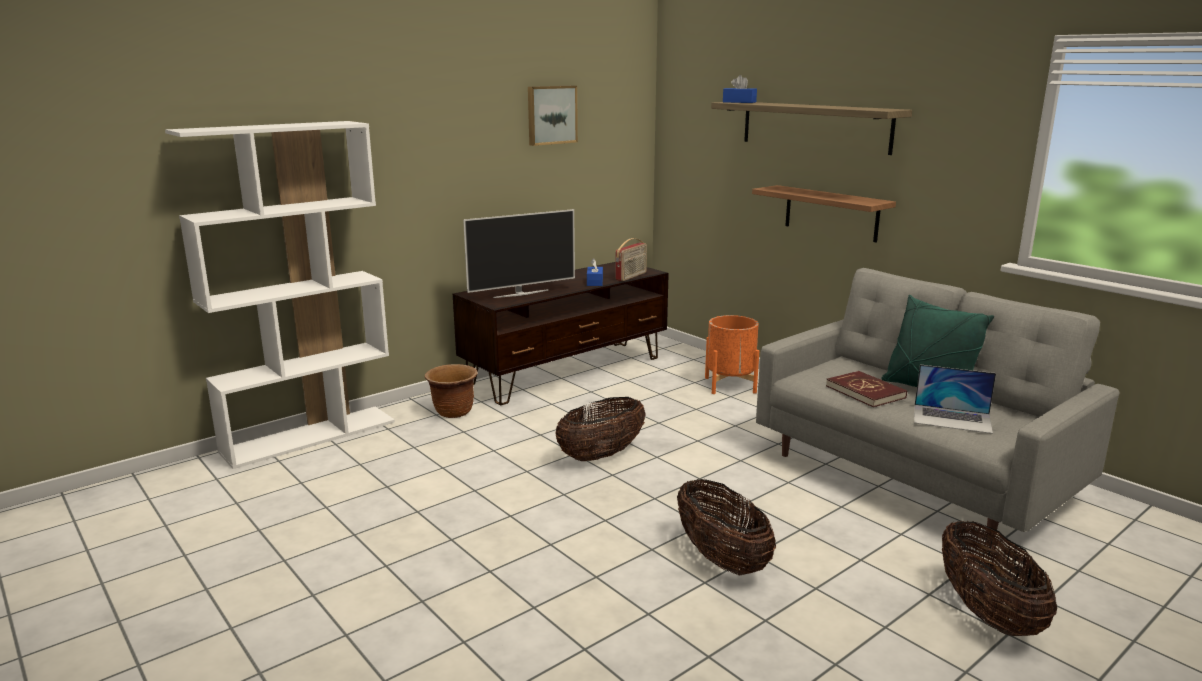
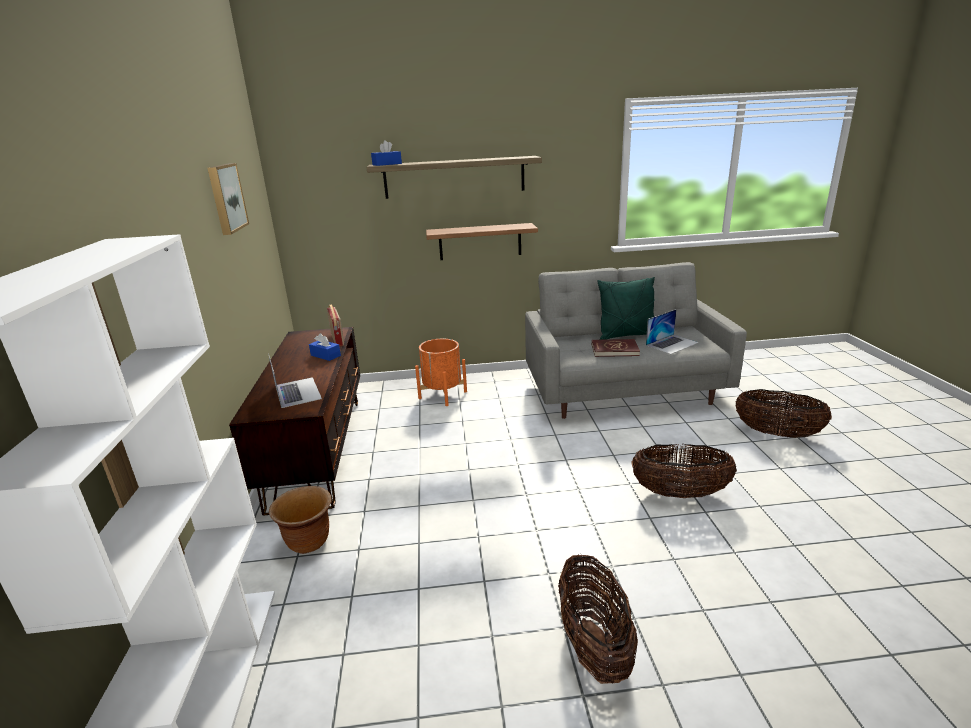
camera: 55 degrees left, 5 degrees up
(520, 293) = (297, 392): television -> laptop
(601, 455) = (489, 488): basket -> basket (594, 644)

